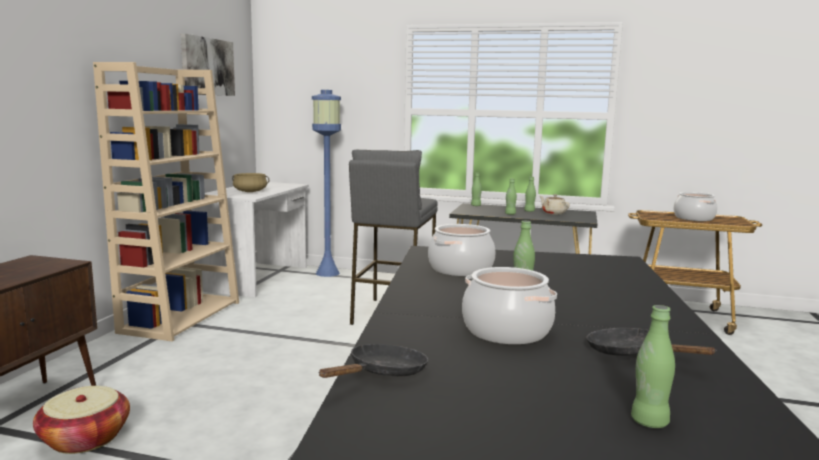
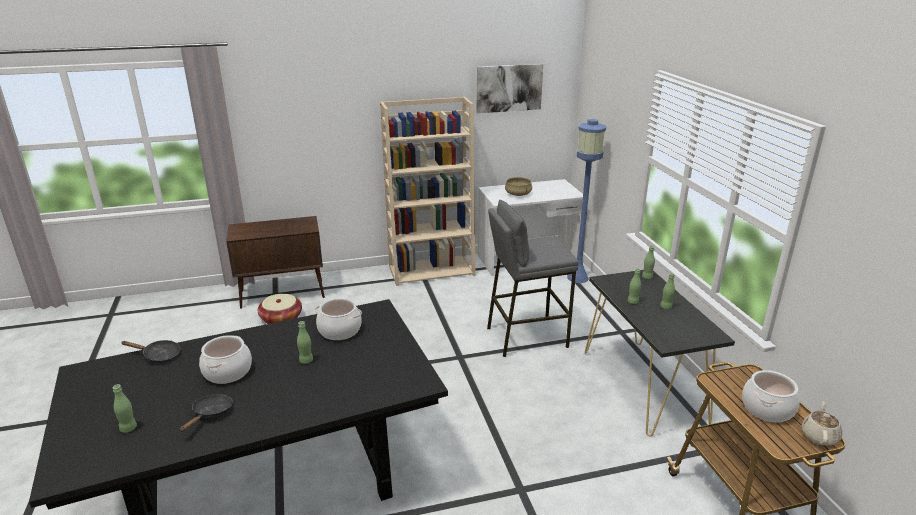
camera: 60 degrees right, 15 degrees up
(553, 213) = (677, 320): beige teapot -> beige teapot (819, 436)

